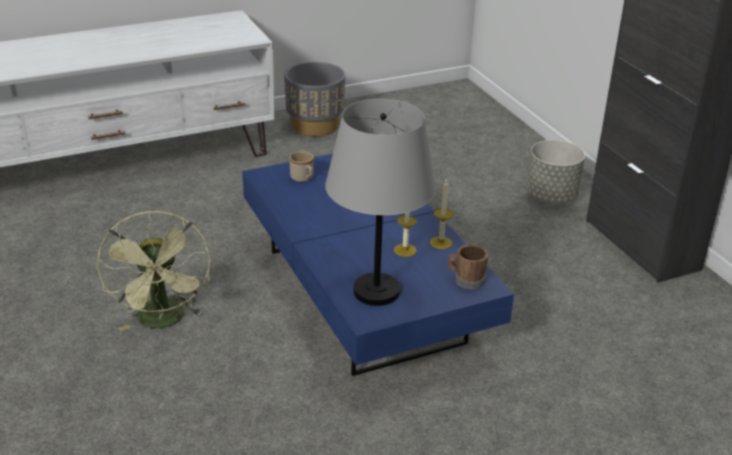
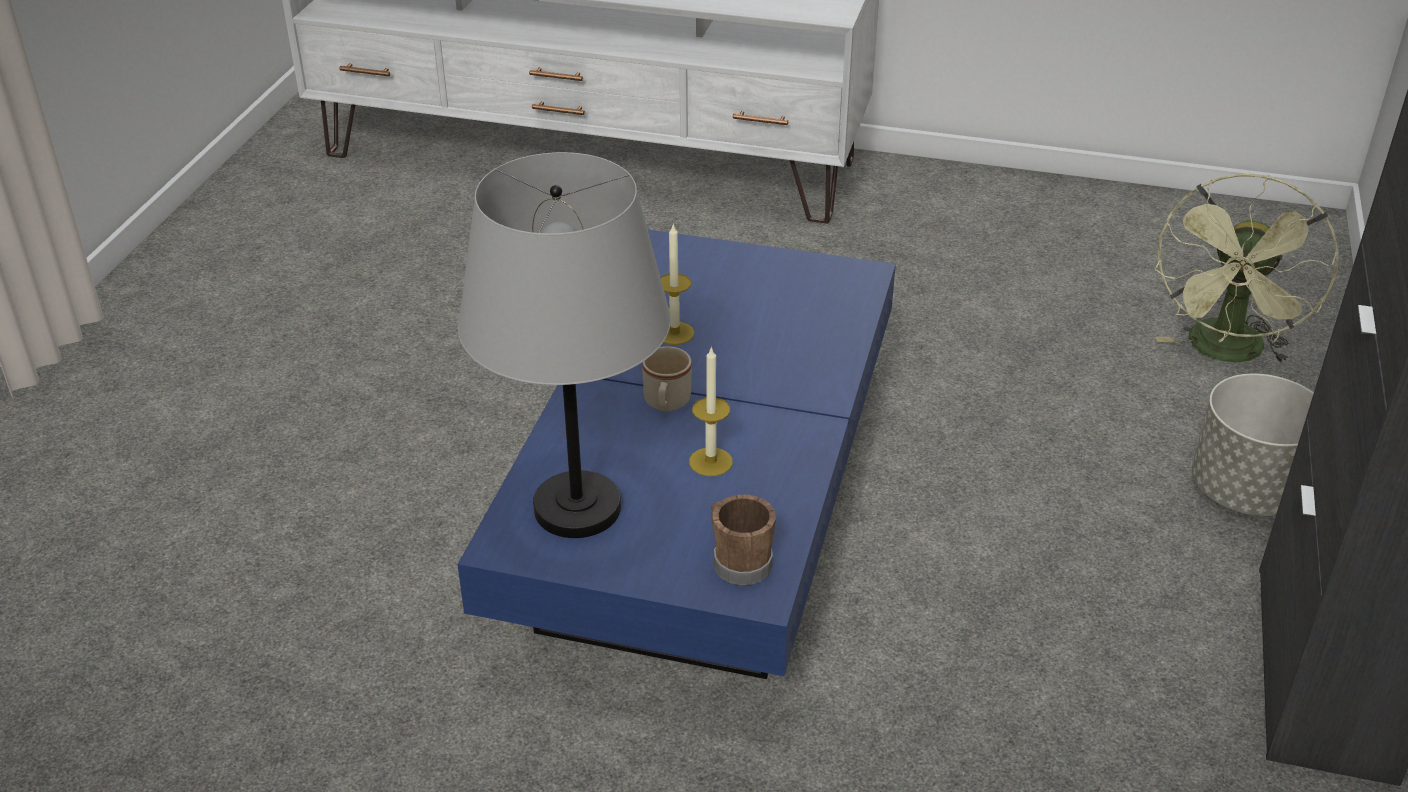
camera: 40 degrees right, 5 degrees up
(163, 321) = (397, 418): green fan -> green fan (1225, 353)
(303, 179) = (713, 276): beige mug -> beige mug (666, 404)
(315, 125) = (960, 203): grey planter -> none
(441, 242) = (784, 476): candle -> candle (674, 333)

